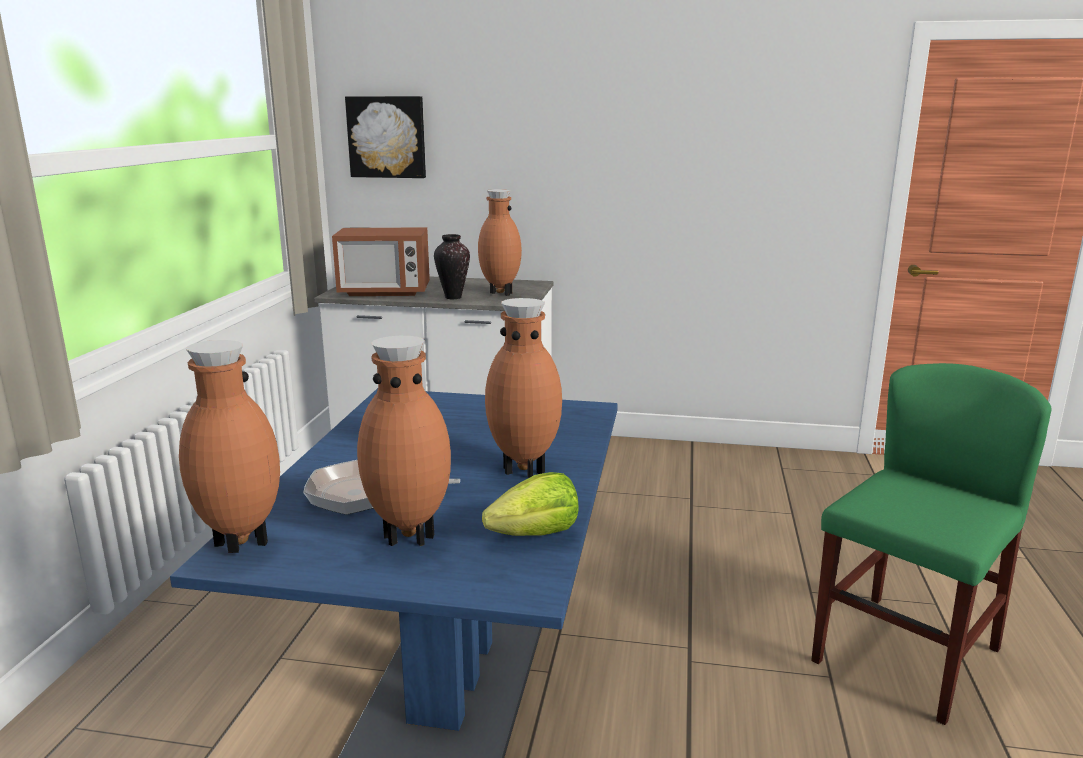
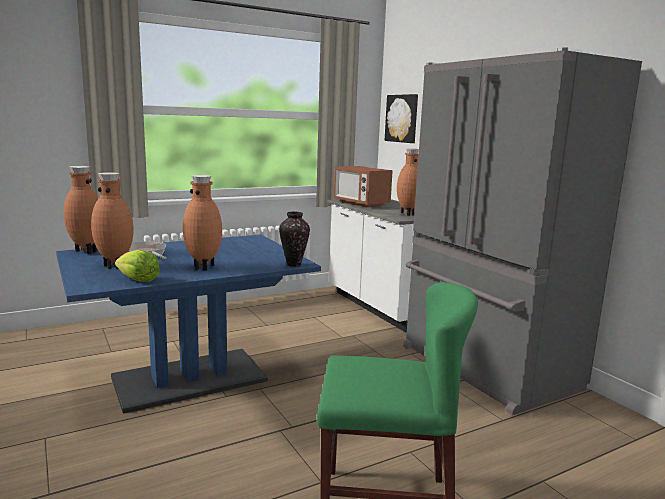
camera: 50 degrees right, 5 degrees down
(453, 297) = (380, 211): vase -> vase (294, 264)
(681, 470) = (485, 368): none -> grey fridge

